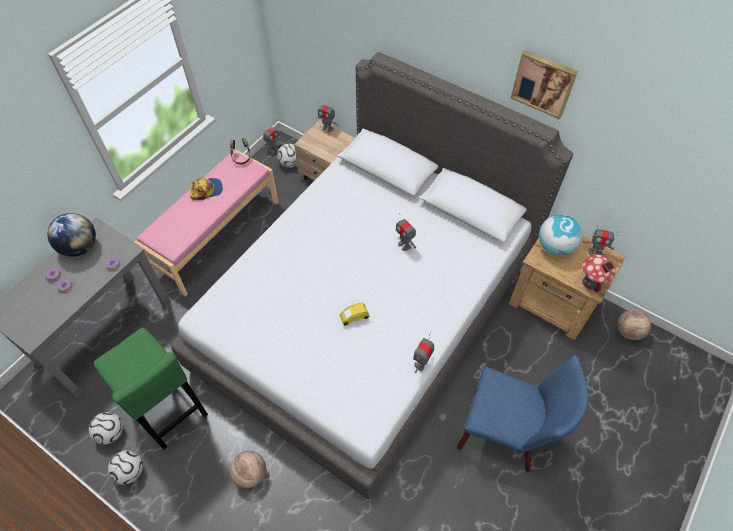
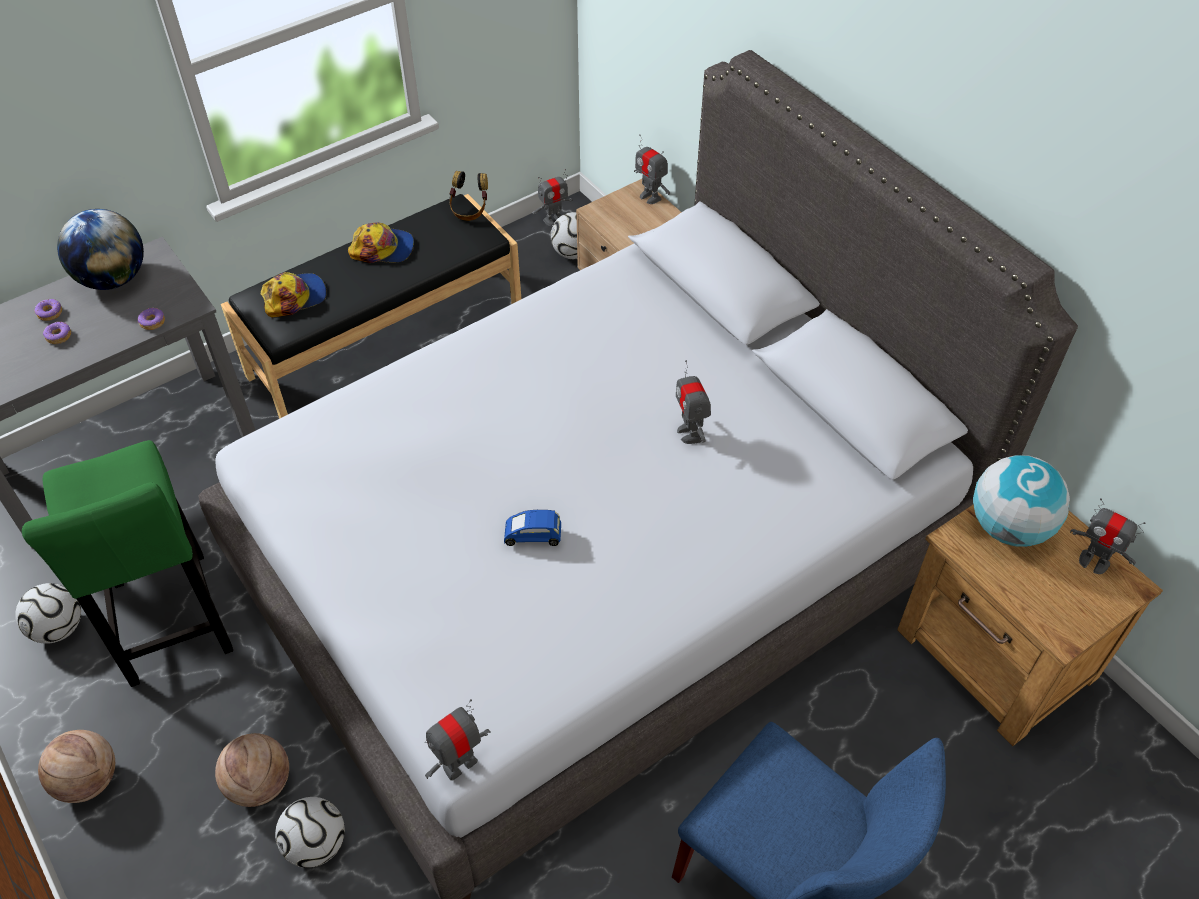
camera: 20 degrees right, 5 degrees down
(131, 471) = (60, 705): football -> football (316, 844)
(172, 228) = (294, 297): none -> cap
(216, 236) = (386, 344): pink bench -> black bench
(354, 317) = (533, 536): yellow toy car -> blue toy car
(421, 363) = (624, 662): toy robot -> toy robot (459, 764)
(544, 83) = (1038, 160): picture -> none
(590, 282) = (1059, 619): toy house -> none
(628, 331) = (1144, 766): basketball -> basketball (88, 780)

